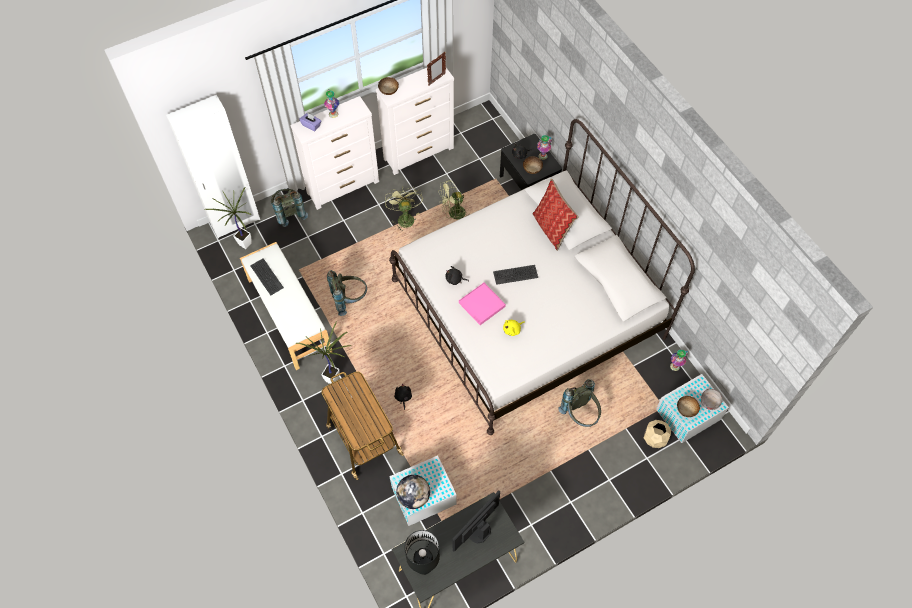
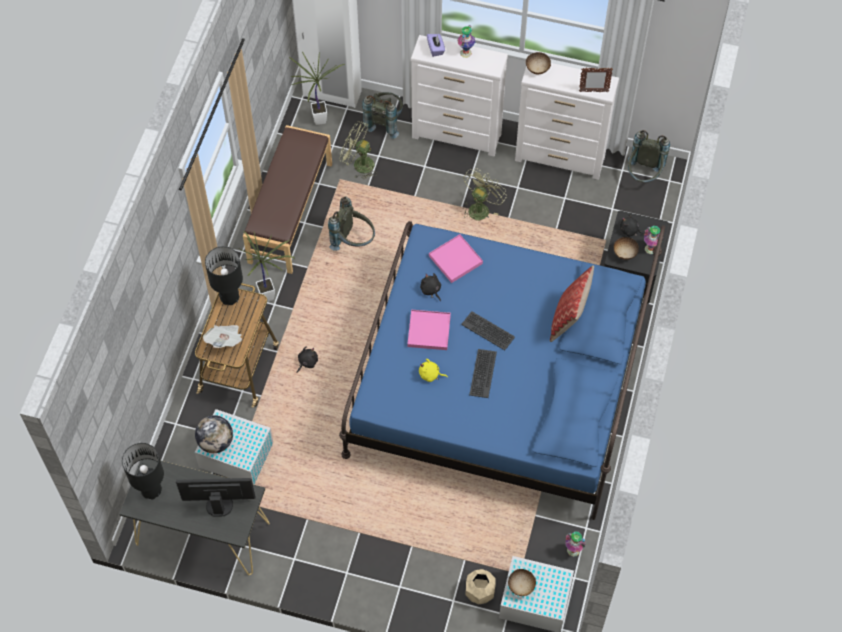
camera: 45 degrees right, 0 degrees up
(266, 277) = (288, 159): keyboard -> keyboard (482, 373)
(288, 316) = (289, 212): white bench -> brown bench
(335, 393) = (229, 297): none -> black table lamp
(363, 422) = (225, 340): none -> newspaper
(448, 249) = (455, 259): none -> pink tray
(453, 214) = (527, 241): green fan -> green fan (359, 164)
(527, 308) = (498, 381): white bed -> blue bed
(580, 415) = (437, 512): grey backpack -> grey backpack (643, 176)
(709, 402) = (550, 599): grey bowl -> none

